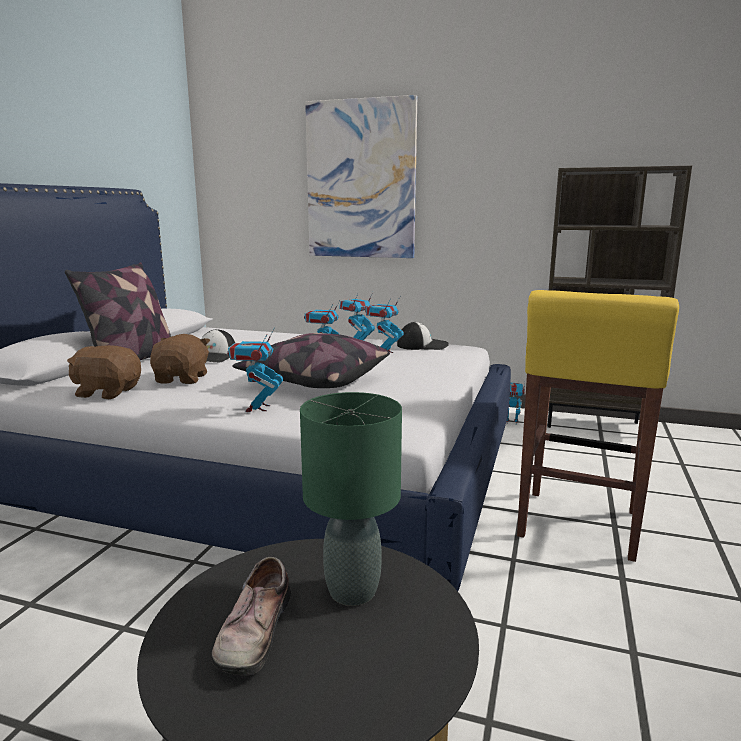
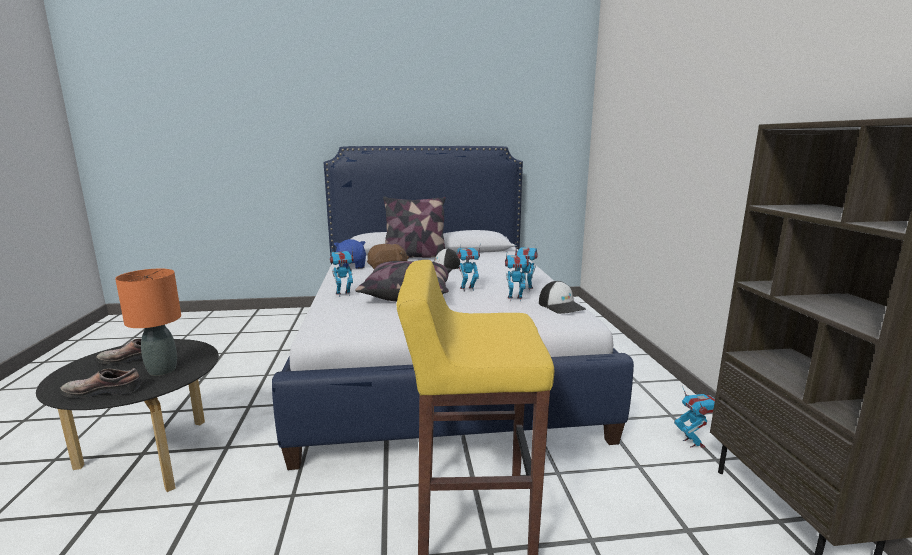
camera: 65 degrees right, 0 degrees up
(107, 392) = (352, 266): brown plush toy -> blue plush toy
(351, 591) = (162, 370): green table lamp -> orange table lamp
(361, 180) = (666, 136): picture -> none
(404, 654) = (104, 390): none -> shoe

